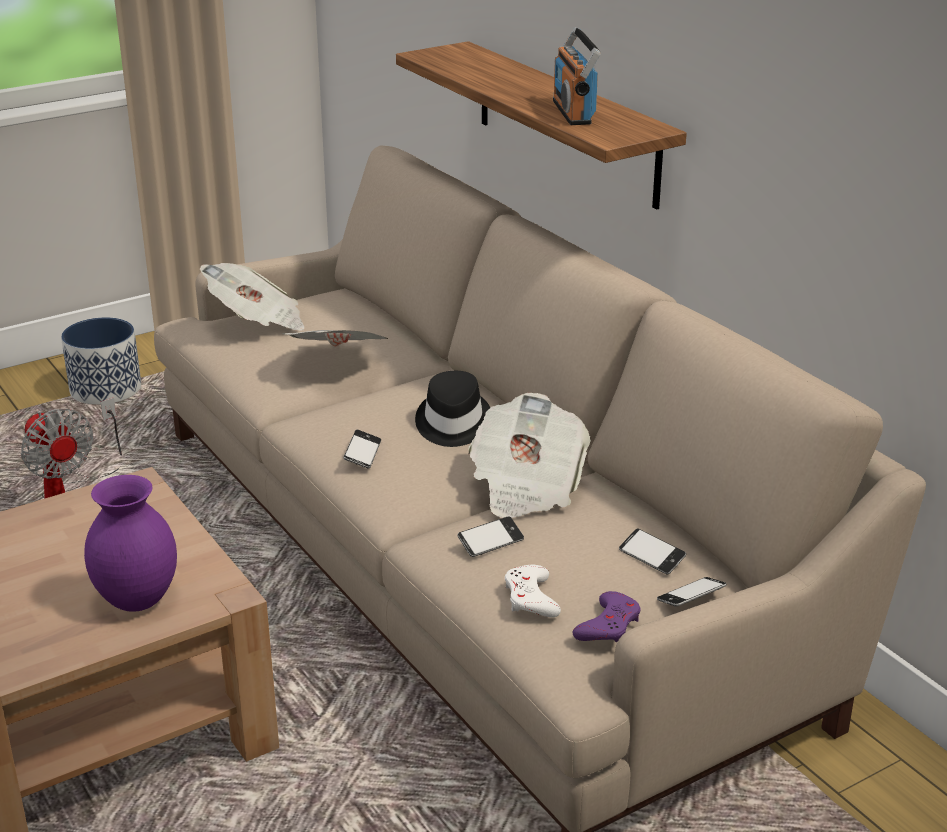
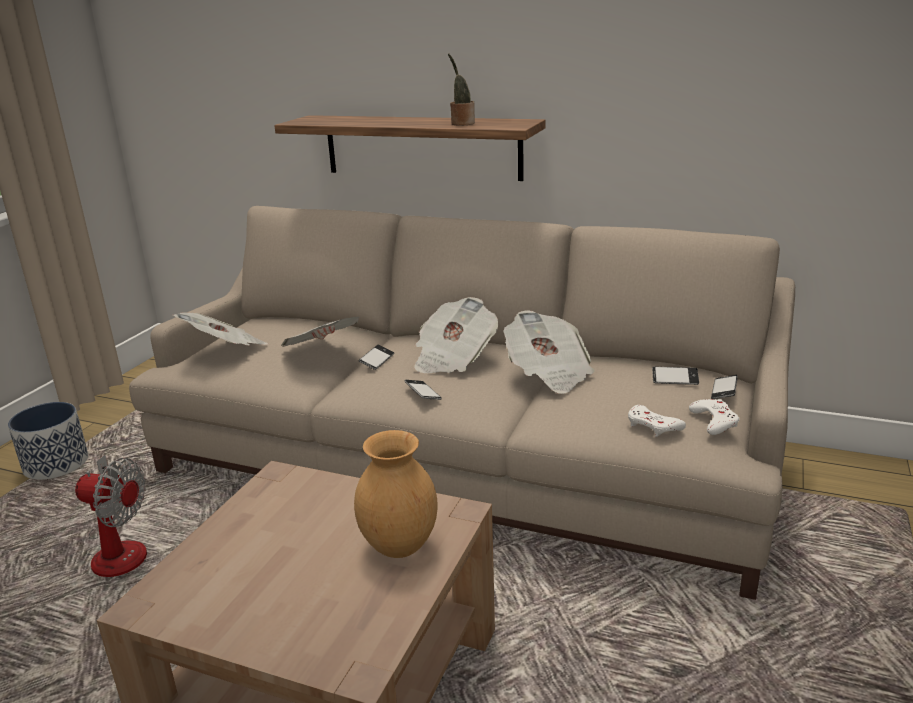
camera: 35 degrees left, 5 degrees down
(137, 600) = (398, 546): purple vase -> brown vase
(452, 423) = (453, 358): black hat -> newspaper
(490, 541) = (579, 408): phone -> phone (377, 360)
(573, 112) = (461, 123): radio -> potted plant
(608, 625) = (714, 421): purple game controller -> white game controller

